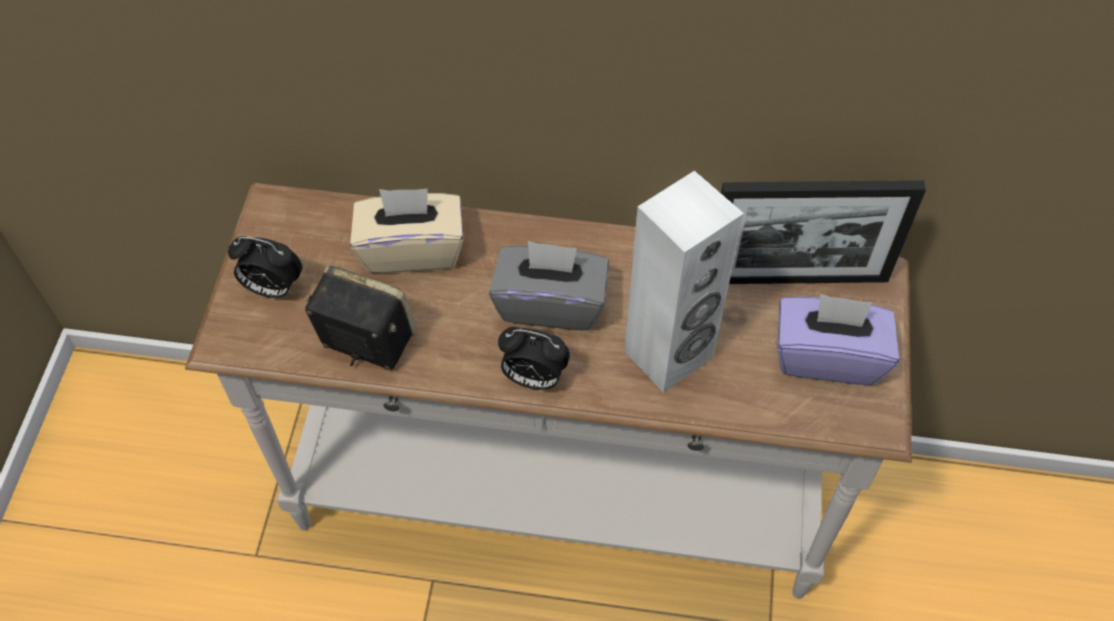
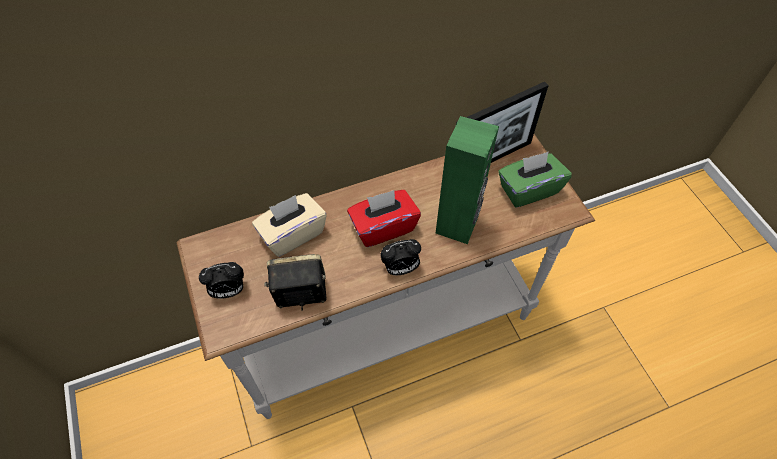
camera: 30 degrees left, 0 degrees up
(550, 303) = (383, 227): grey tissue box -> red tissue box
(669, 355) = (458, 224): white speaker -> green speaker
(827, 356) = (528, 189): purple tissue box -> green tissue box

